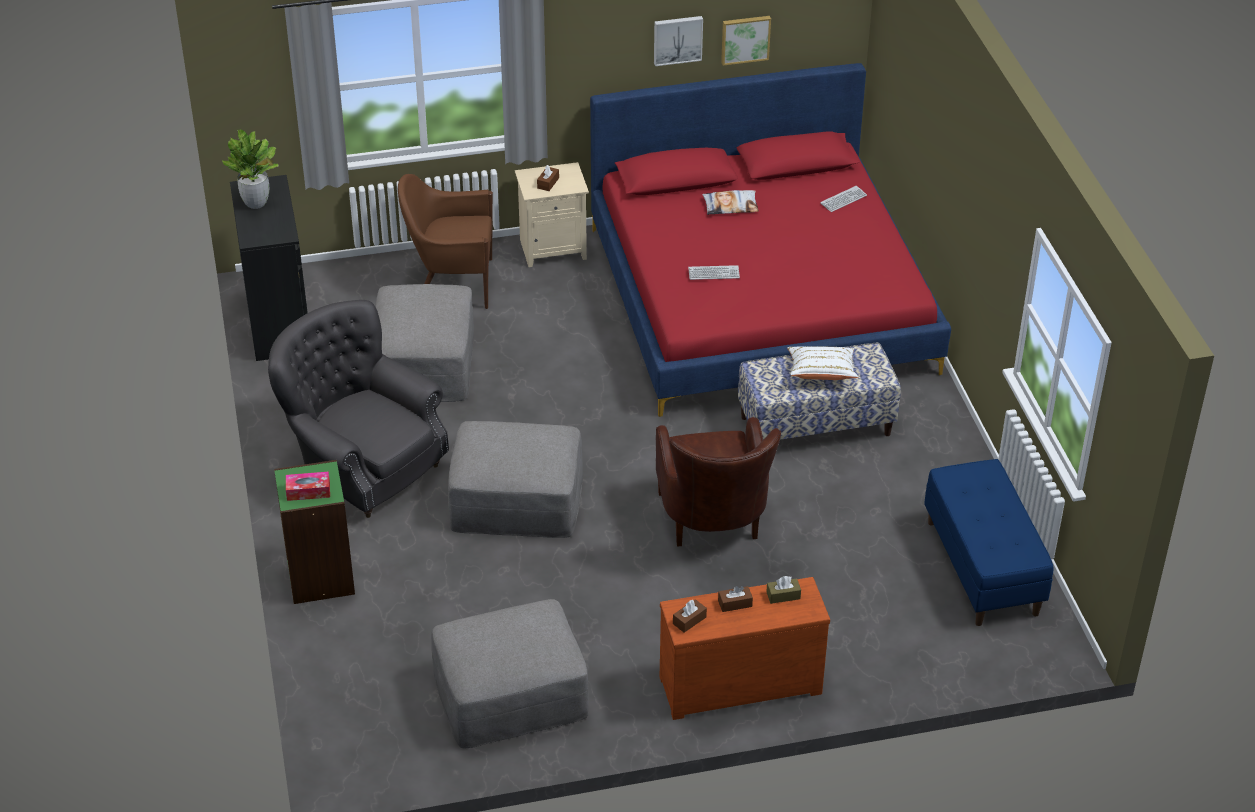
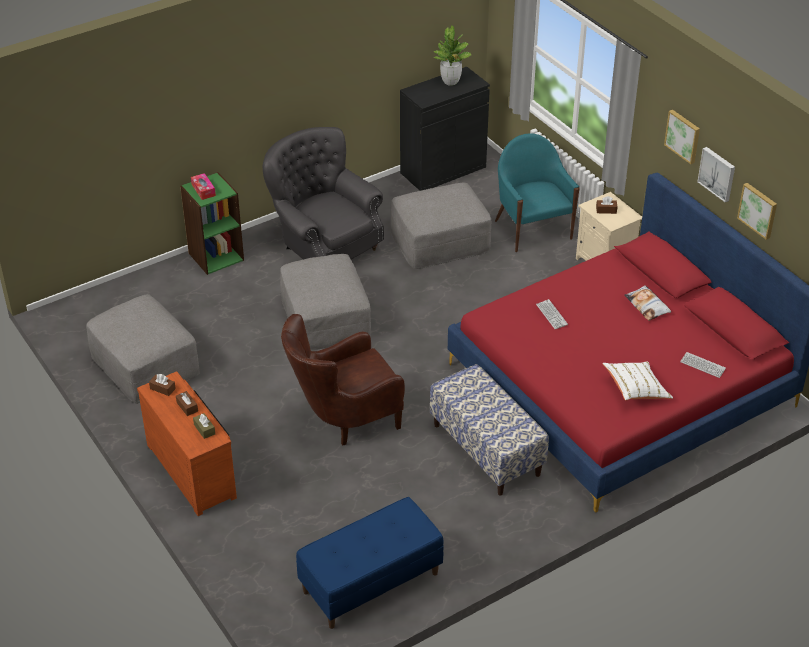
camera: 70 degrees right, 0 degrees up
(363, 466) = (325, 244): grey armchair -> grey armchair turned 60 degrees counterclockwise
(451, 283) = (532, 229): brown armchair -> turquoise armchair
(615, 32) = (683, 136): none -> picture
(821, 373) = (489, 409): white pillow -> white pillow (635, 389)

